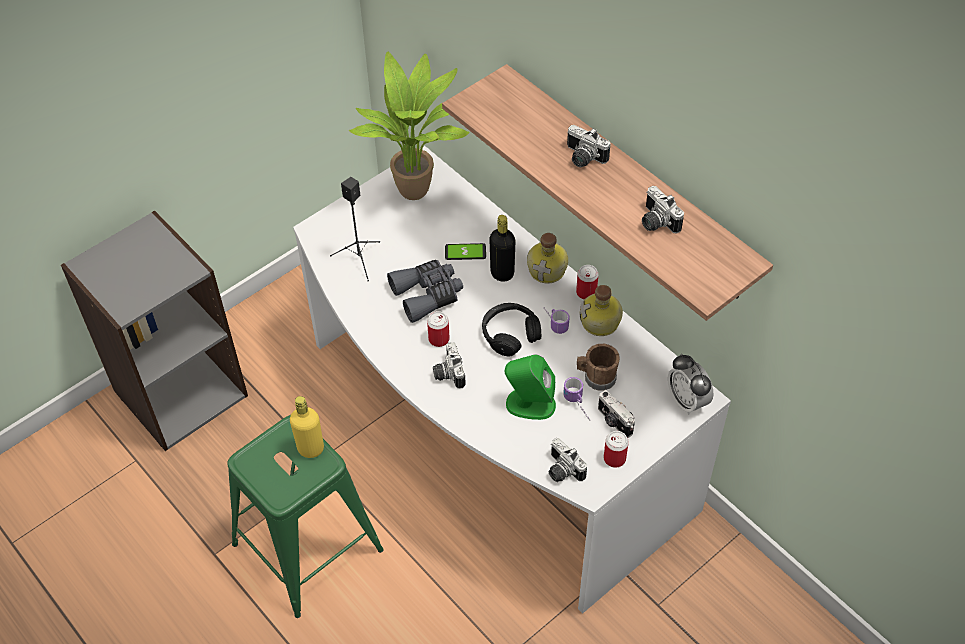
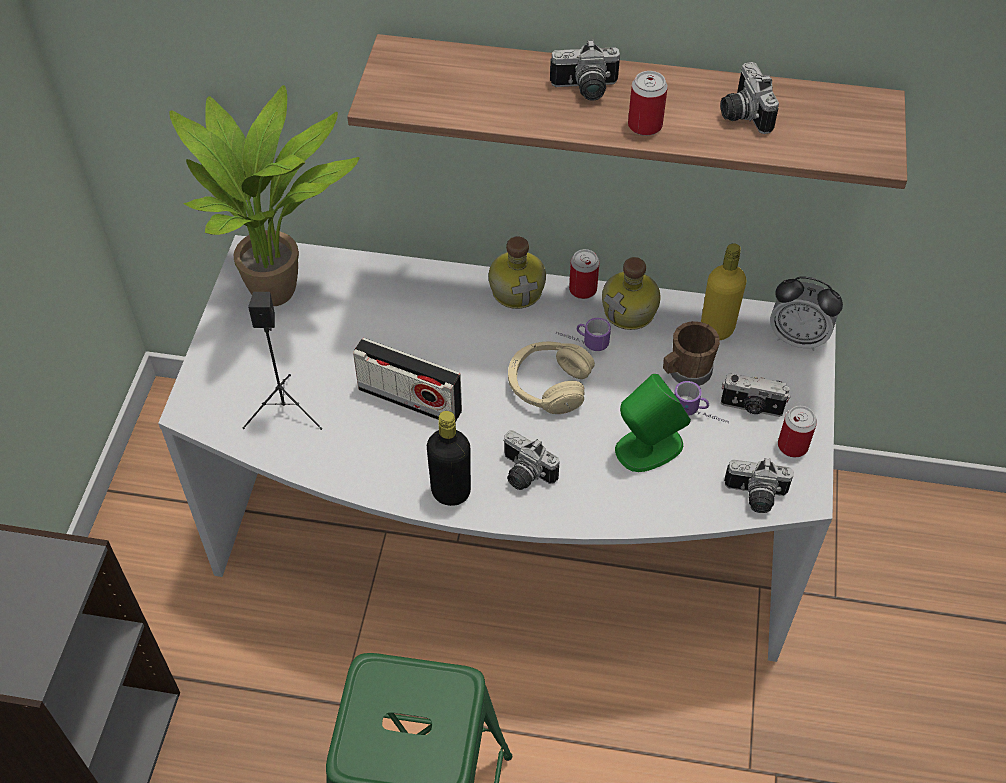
camera: 40 degrees left, 0 degrees up
(310, 448) = (421, 682): yellow bottle -> yellow bottle (717, 329)
(427, 294) = (410, 400): grey binoculars -> radio
(439, 339) = (474, 442): can -> can (645, 125)
(465, 252) = (405, 326): phone -> none
(502, 273) = (471, 324): black bottle -> black bottle (451, 492)
(510, 334) = (548, 385): black headphones -> beige headphones
(655, 222) = (742, 114): camera -> camera turned 60 degrees clockwise

